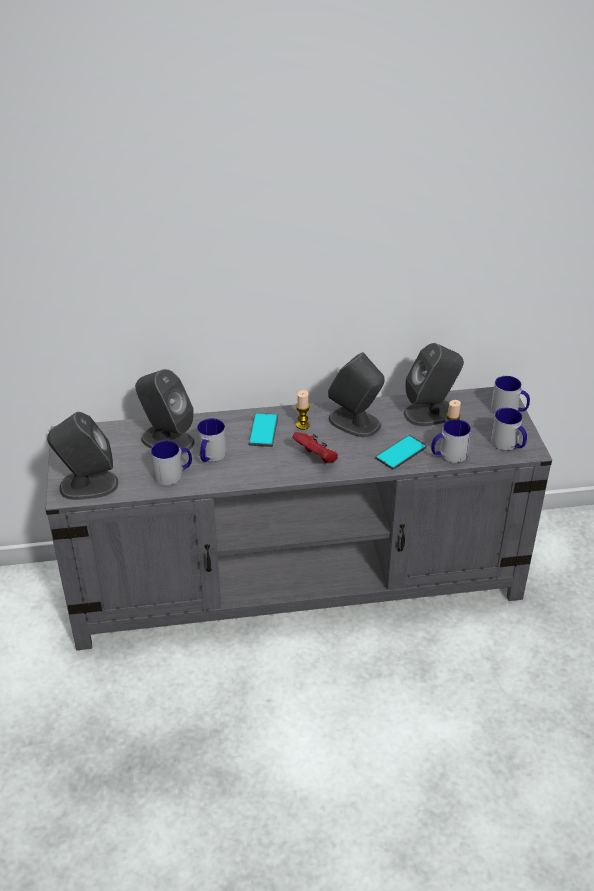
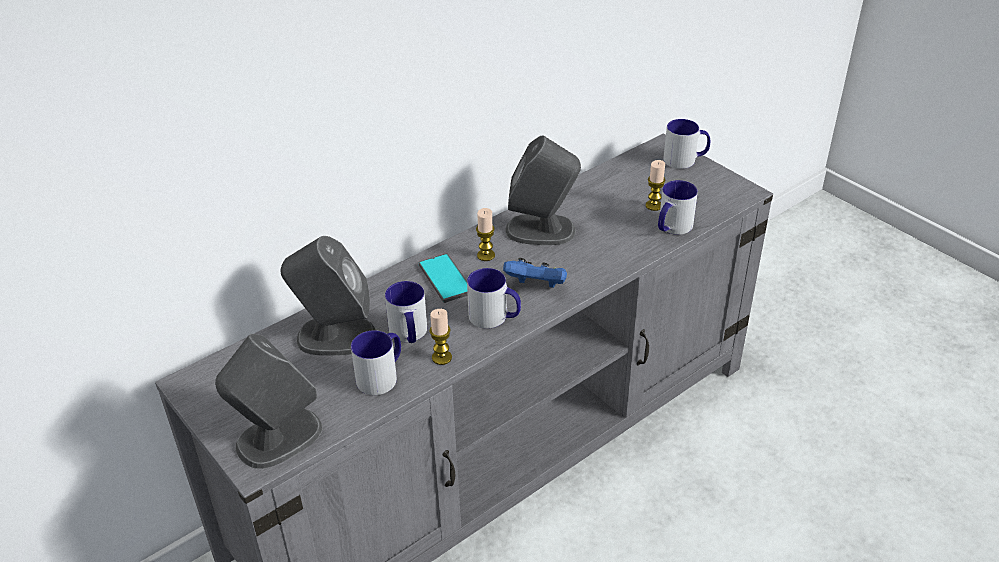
camera: 30 degrees left, 0 degrees up
(217, 478) = (441, 357): none -> candle
(316, 458) = (536, 286): red game controller -> blue game controller
(401, 453) = (621, 244): phone -> none
(431, 413) = (611, 190): grey speaker -> none
(508, 444) = (719, 194): mug -> mug (495, 317)

